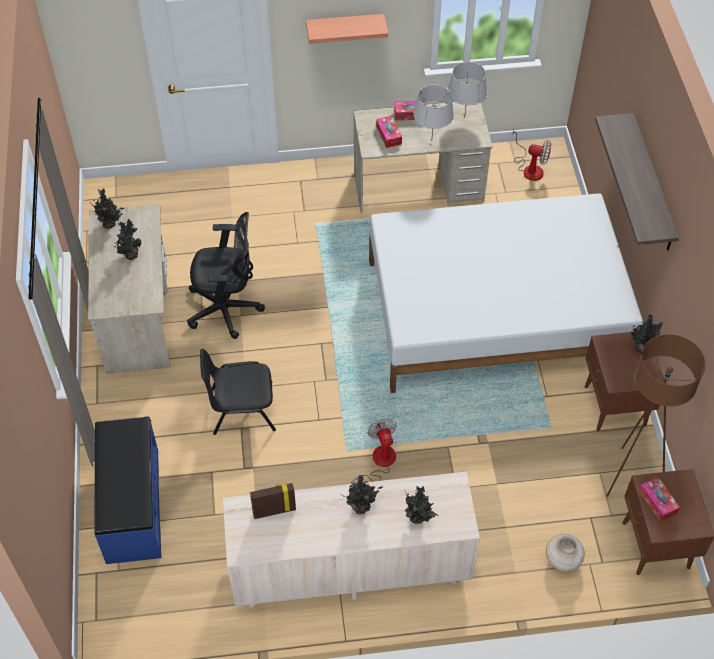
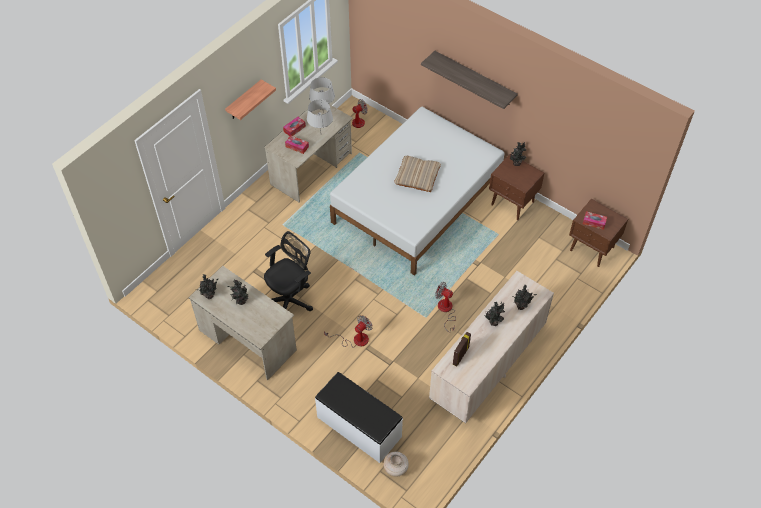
camera: 45 degrees left, 0 degrees up
(132, 505) = (358, 427): blue bench -> white bench
(241, 408) = (355, 339): black chair -> fan
(494, 270) = (417, 176): none -> beige pillow
(563, 559) = (565, 285): beige vase -> beige vase (395, 468)
(629, 477) = (552, 229): brown floor lamp -> none

